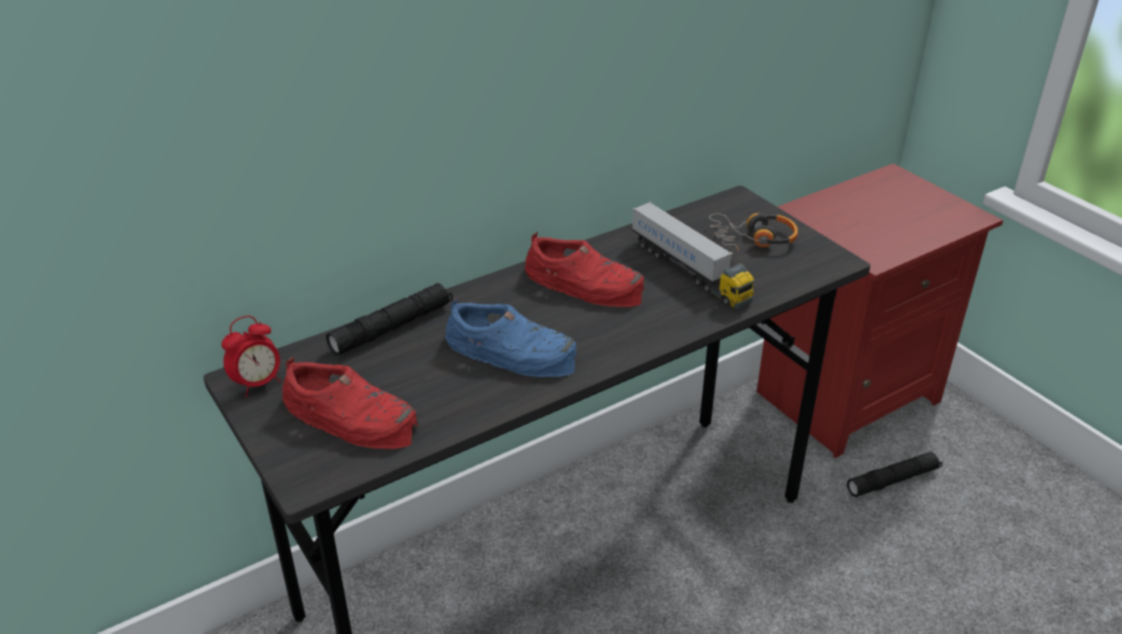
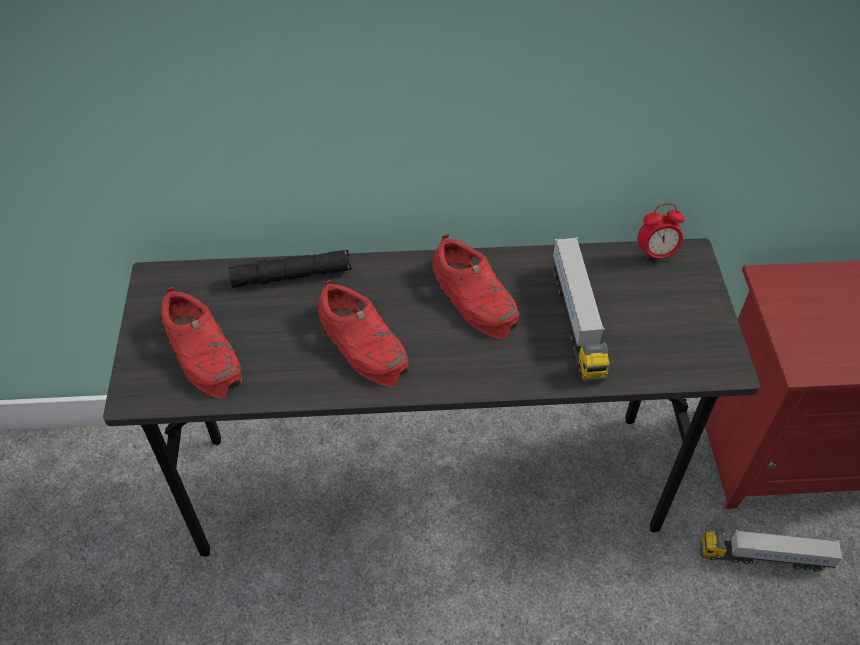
camera: 30 degrees right, 15 degrees up
(258, 384) = (163, 289): alarm clock -> alarm clock (656, 254)
(512, 352) = (363, 342): blue shoe -> red shoe
(753, 239) = (666, 309): headphones -> none
(893, 480) = (764, 557): black flashlight -> toy truck

